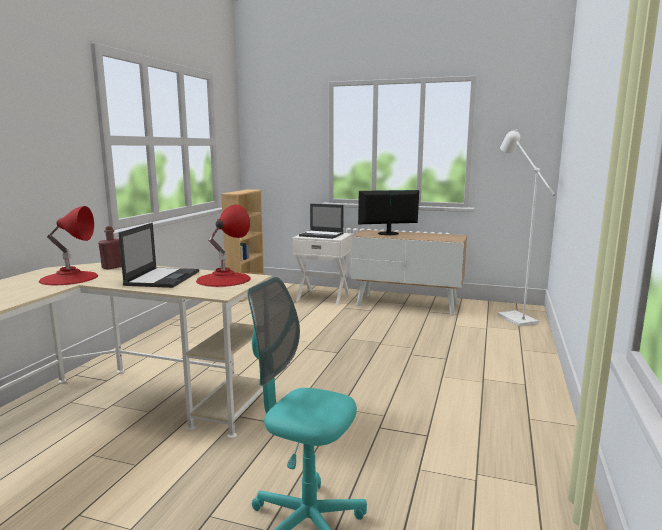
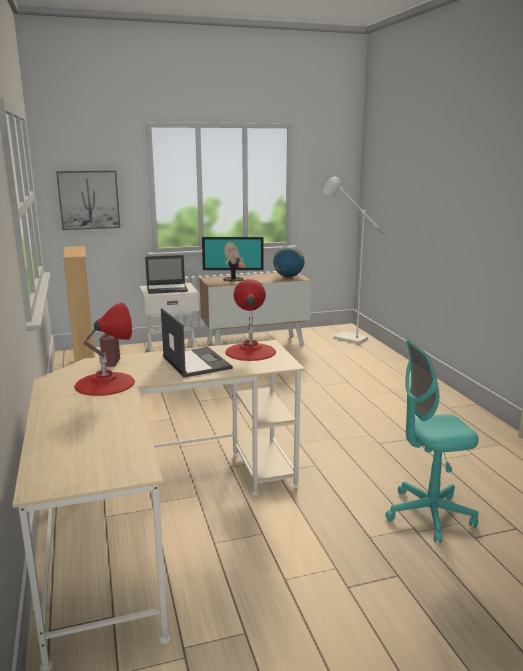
camera: 35 degrees left, 5 degrees up
(278, 151) = (89, 200): none -> picture
(388, 233) = (233, 279): monitor -> monitor turned 135 degrees counterclockwise
(446, 238) = (288, 277): none -> globe

